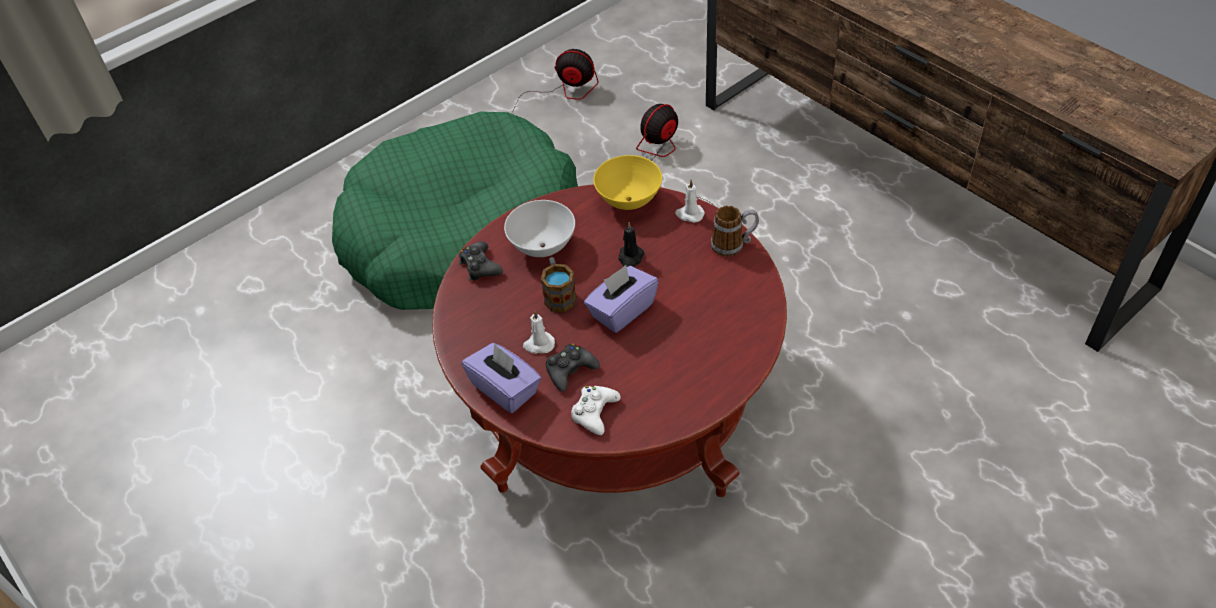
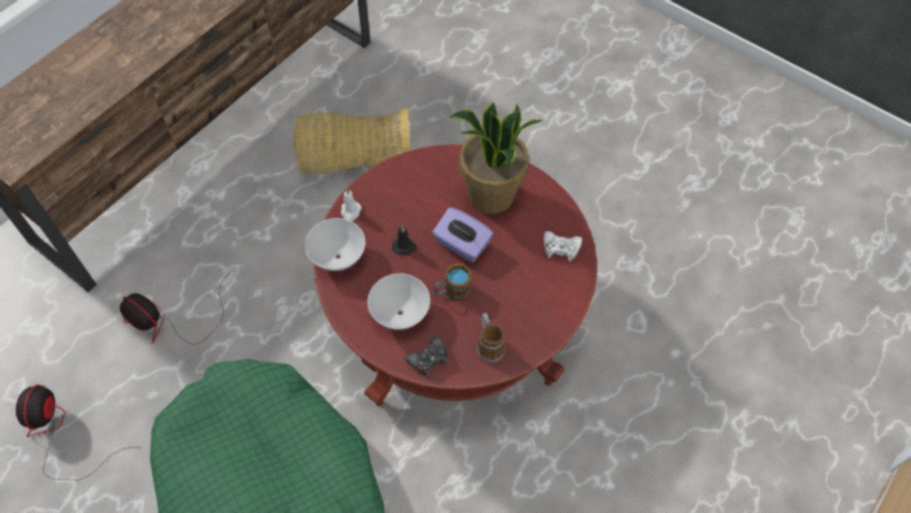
camera: 105 degrees left, 10 degrees up
(505, 389) = (553, 310): purple tissue box -> none
(538, 344) = (506, 296): white candle -> none
(570, 370) = (526, 270): black game controller -> none
(629, 200) = (337, 257): yellow bowl -> white bowl
(692, 349) = (491, 196): none -> potted plant
(733, 245) = (382, 180): mug -> mug (488, 345)
(870, 320) = (354, 160): none -> basket

